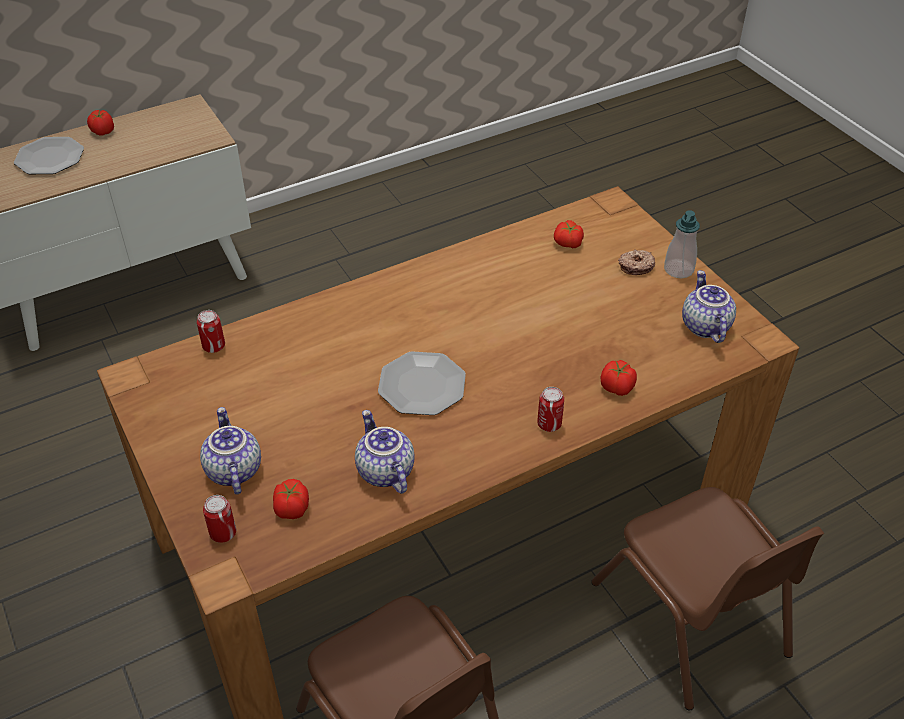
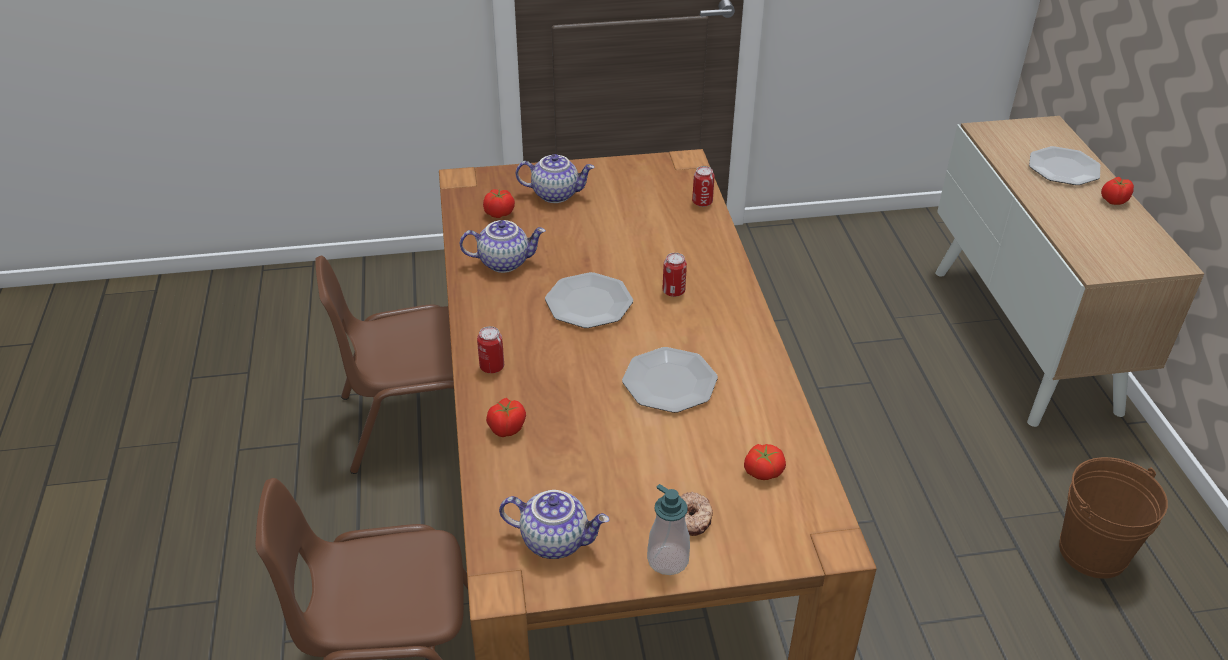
camera: 110 degrees right, 5 degrees down
(223, 533) = (500, 183): can -> can (673, 291)
(369, 244) = (1093, 552): none -> brown bucket
(502, 308) = (669, 382): none -> plate

